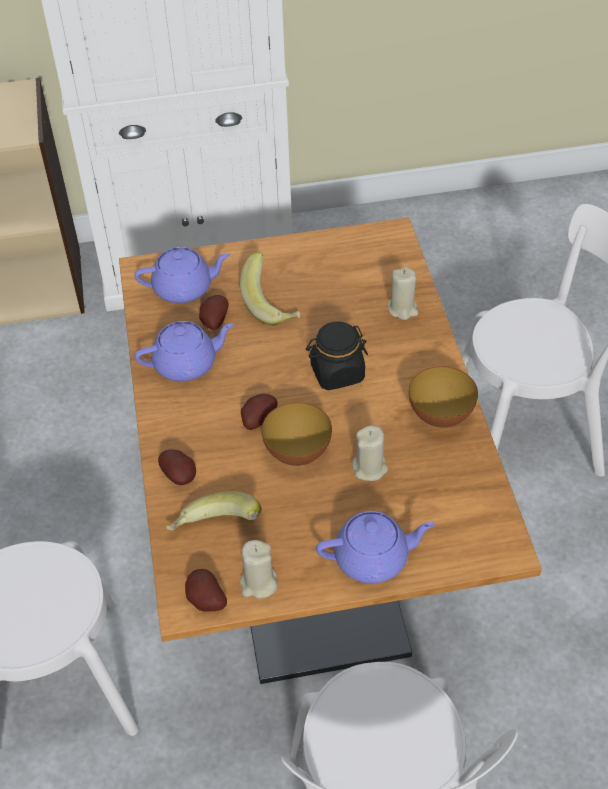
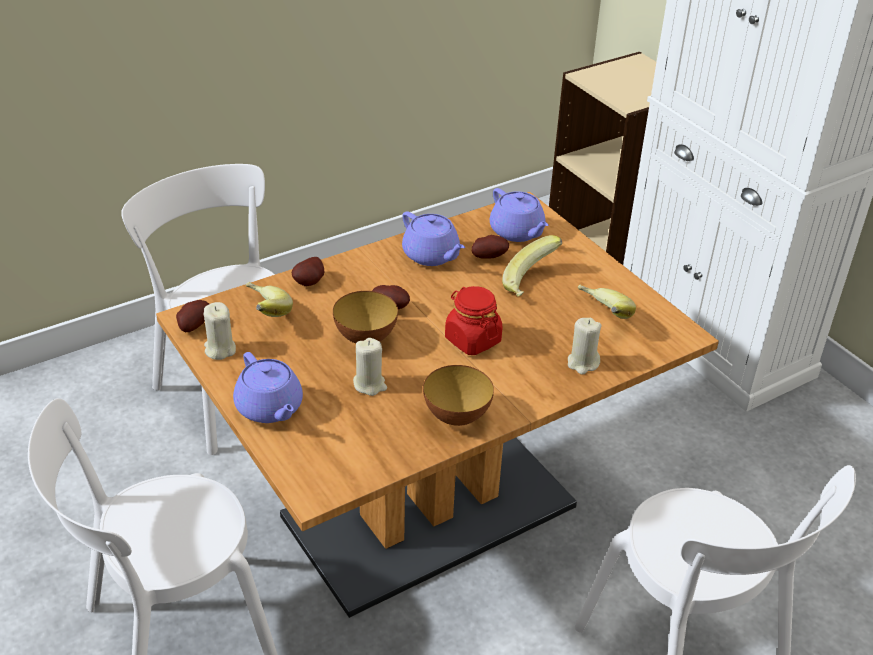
camera: 65 degrees right, 10 degrees down
(337, 373) = (472, 340): black jar -> red jar
(344, 275) = (600, 316): none -> banana

